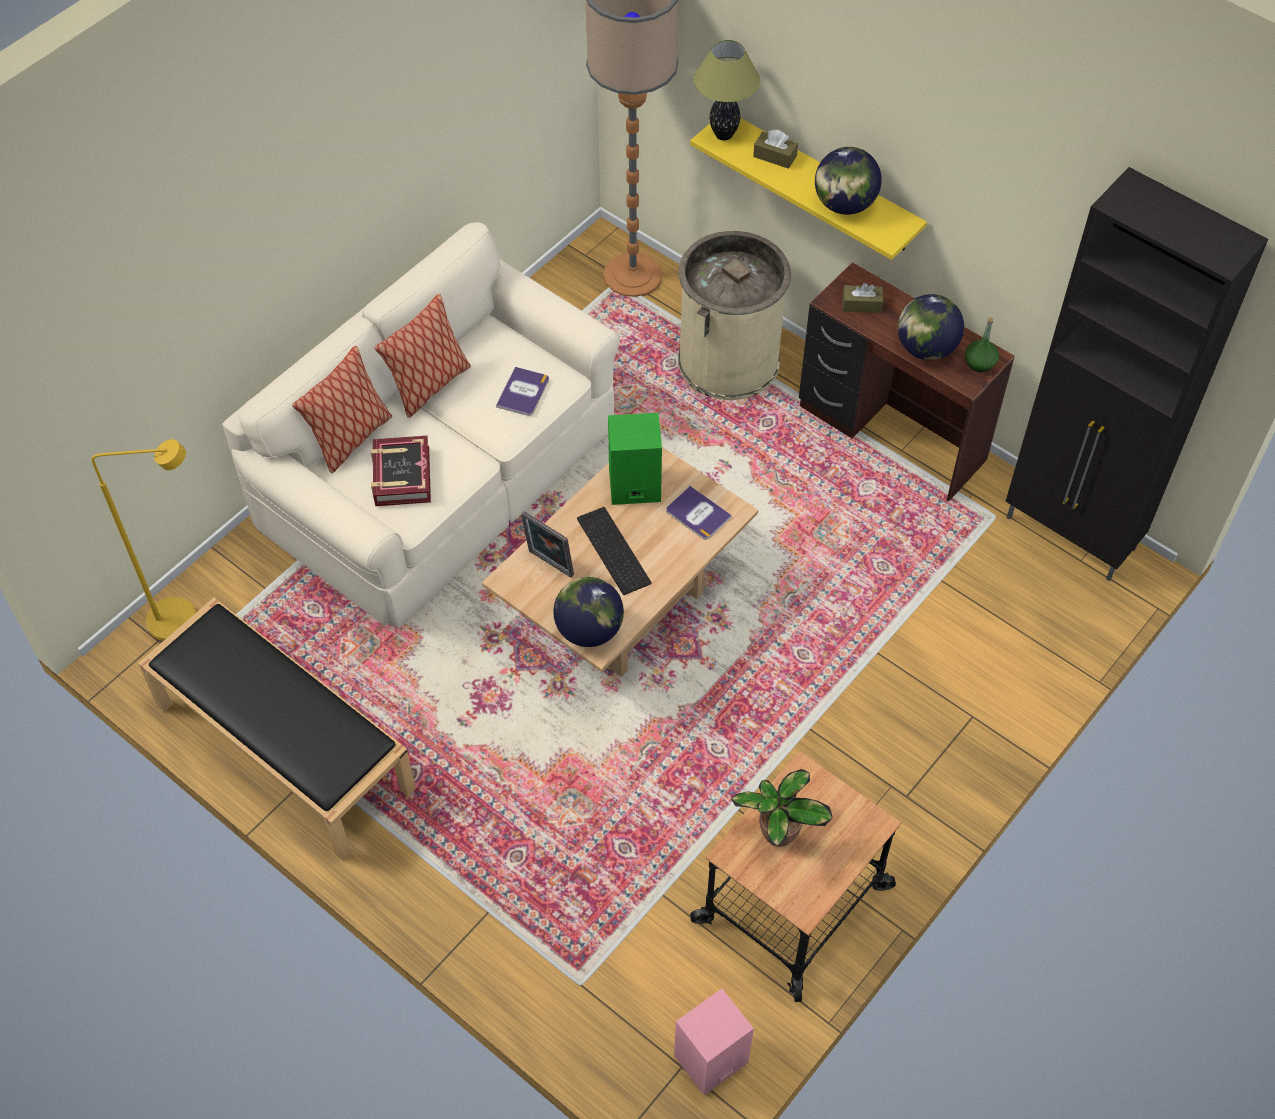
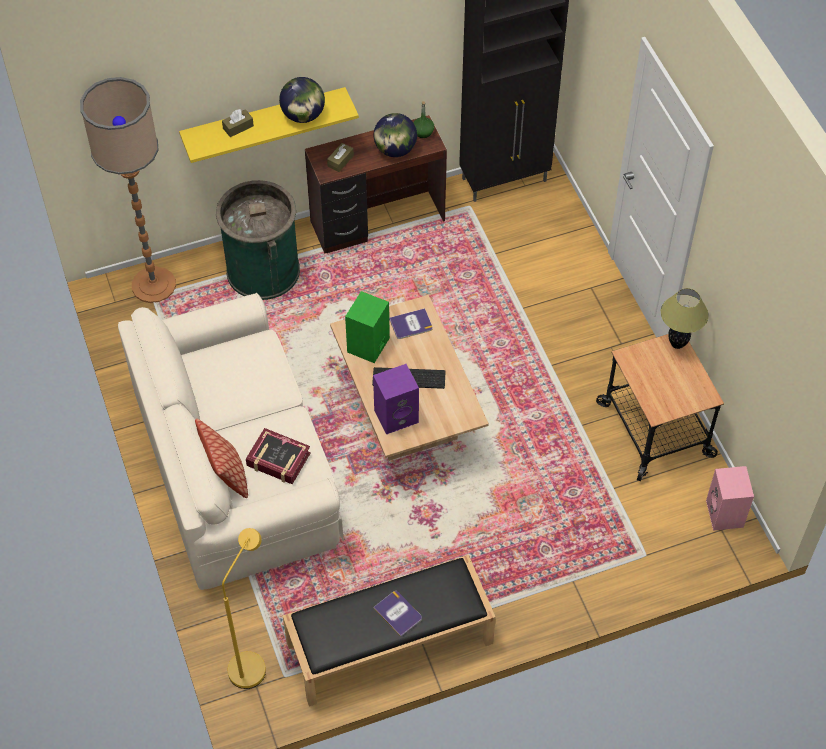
camera: 60 degrees left, 0 degrees up
(429, 386) = (214, 413): pillow -> none
(523, 392) = (258, 366): book -> book (398, 613)
(549, 565) = (397, 415): picture frame -> purple speaker
(589, 630) = (457, 416): globe -> none
(724, 134) = (200, 142): table lamp -> table lamp (677, 343)
(729, 361) = (263, 271): beige trash can -> green trash can
(777, 834) = (657, 387): potted plant -> none

